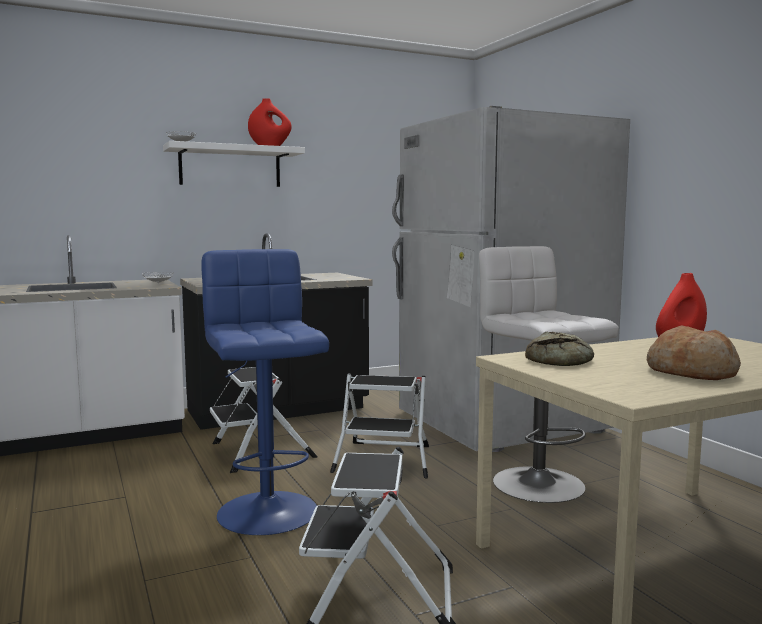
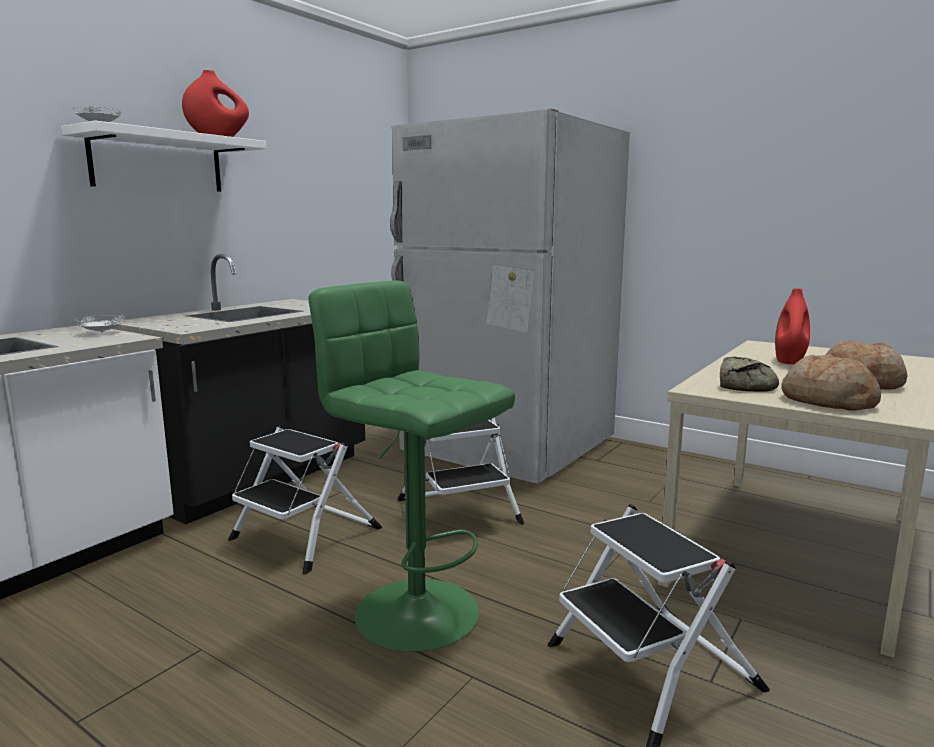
camera: 30 degrees left, 5 degrees up
(268, 512) = (417, 612): blue stool -> green stool
(538, 484) = (623, 505): white stool -> none
(597, 379) = (827, 401): none -> bread

